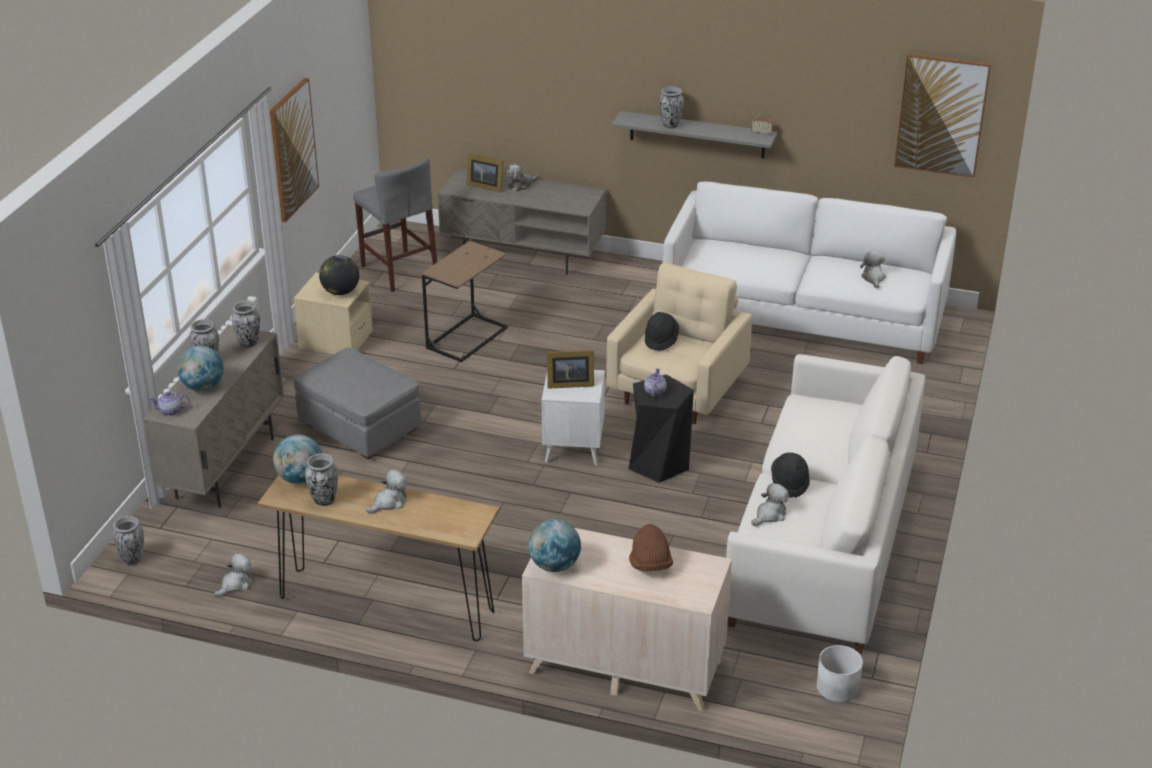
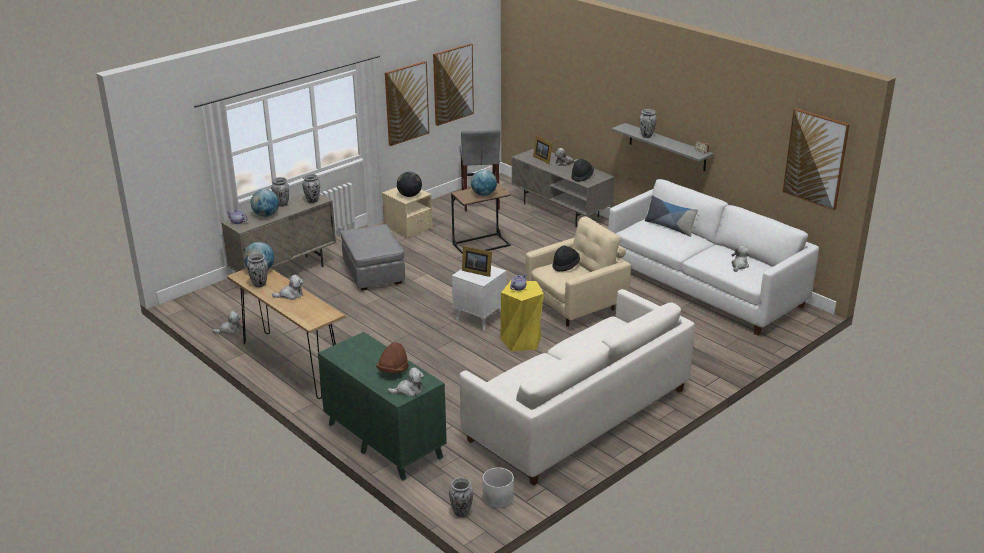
camera: 30 degrees right, 5 degrees down
(132, 559) = (195, 302): vase -> vase (461, 512)
(332, 102) = (453, 84): none -> picture
(554, 565) = (340, 353): globe -> globe (484, 194)
(624, 666) = (384, 440): beige dresser -> green dresser
(658, 463) = (521, 341): black stool -> yellow stool
(741, 246) = (670, 227): none -> pillow
(770, 515) = (516, 375): plush toy -> plush toy (408, 390)
(789, 483) = (549, 361): black hat -> black hat (582, 177)

